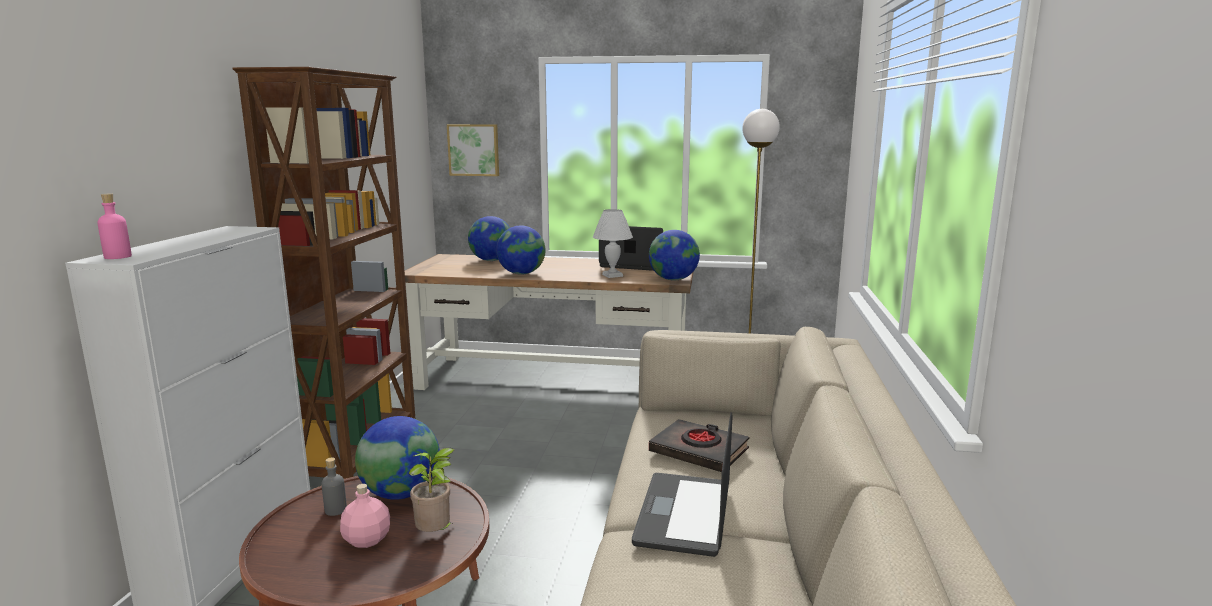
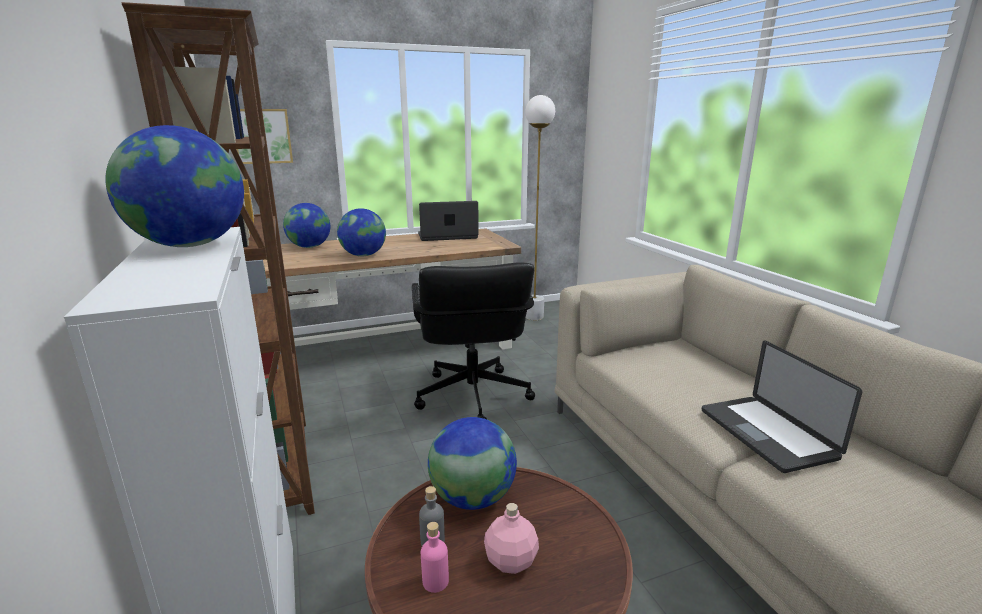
camera: 30 degrees left, 5 degrees up
(118, 257) = (142, 292): pink bottle -> pink bottle (435, 581)
(436, 534) = (563, 527): potted plant -> none
(579, 440) = (472, 396): none -> black office chair
(613, 275) = (446, 246): white table lamp -> none
(673, 279) = (500, 244): globe -> globe (190, 245)
(699, 451) = (690, 379): black book -> none

